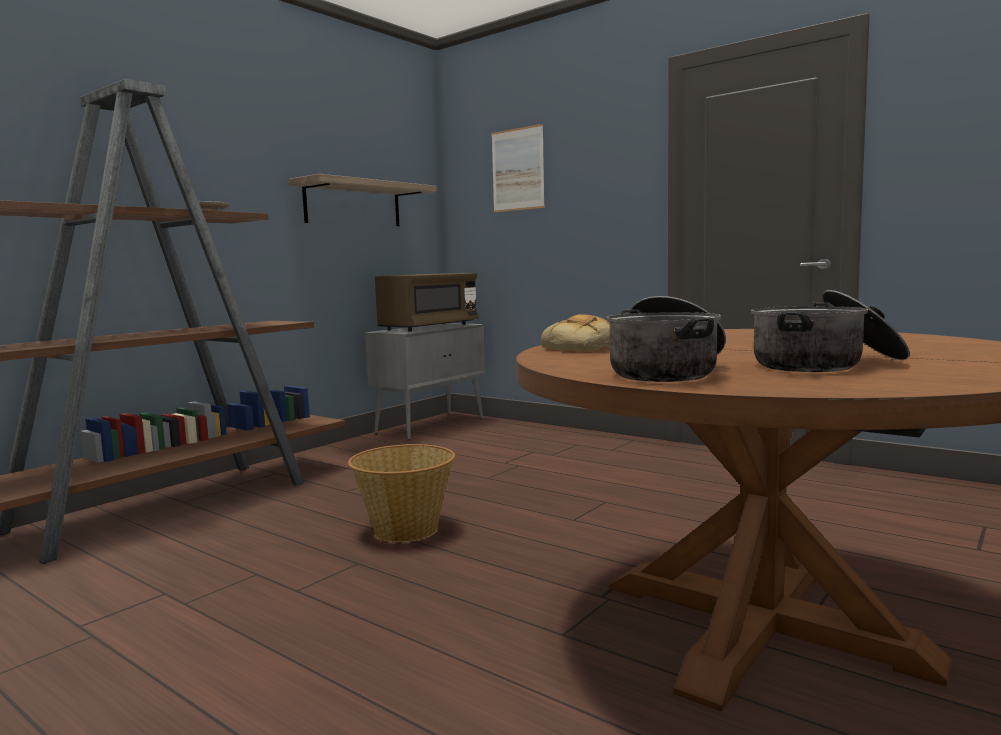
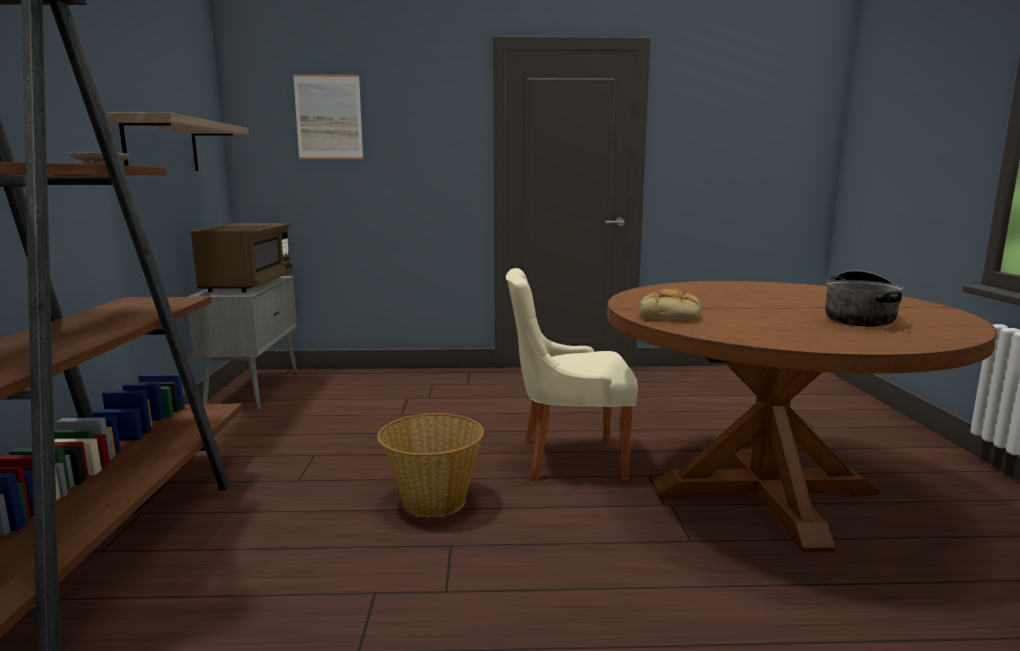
camera: 40 degrees left, 5 degrees up
(584, 529) = (567, 457): none -> beige chair
(668, 371) = (820, 335): cooking pot -> none

